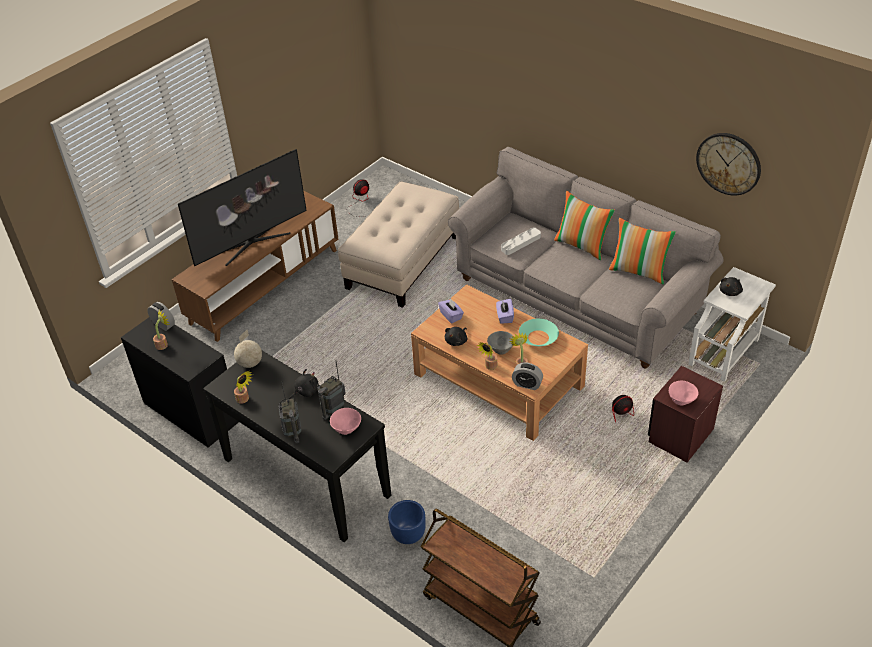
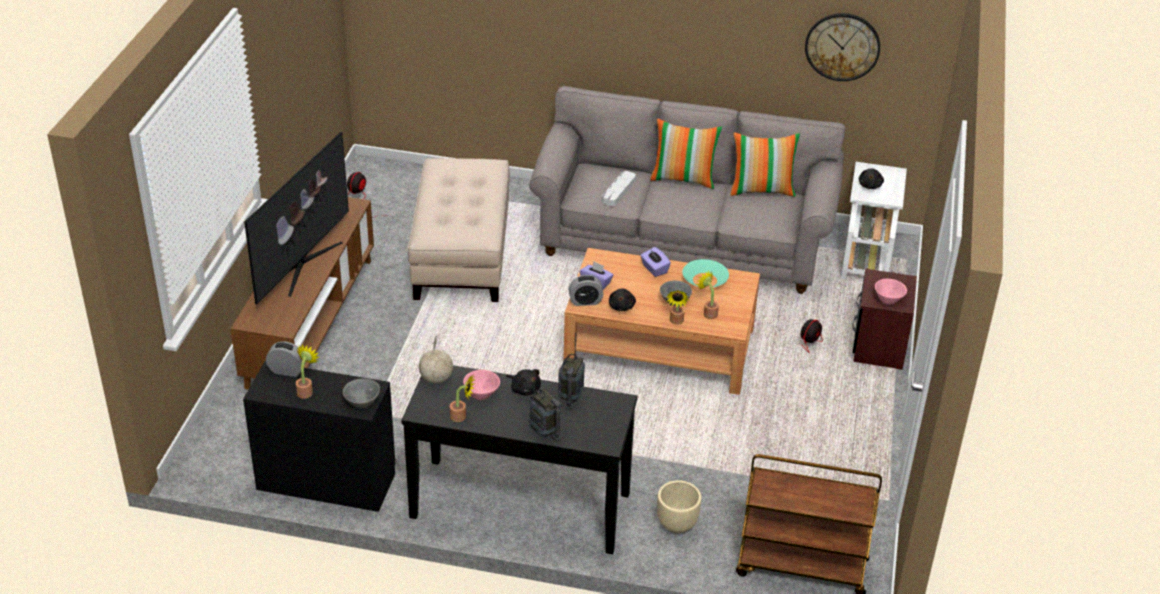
camera: 30 degrees left, 5 degrees down
(192, 365) = (361, 402): none -> grey bowl
(305, 391) = (524, 389): black plush toy -> black plush toy turned 105 degrees clockwise
(347, 429) = (601, 411): pink bowl -> pink bowl (482, 394)
(408, 536) = (677, 525): blue planter -> beige planter
(527, 384) = (727, 328): alarm clock -> alarm clock (585, 301)

